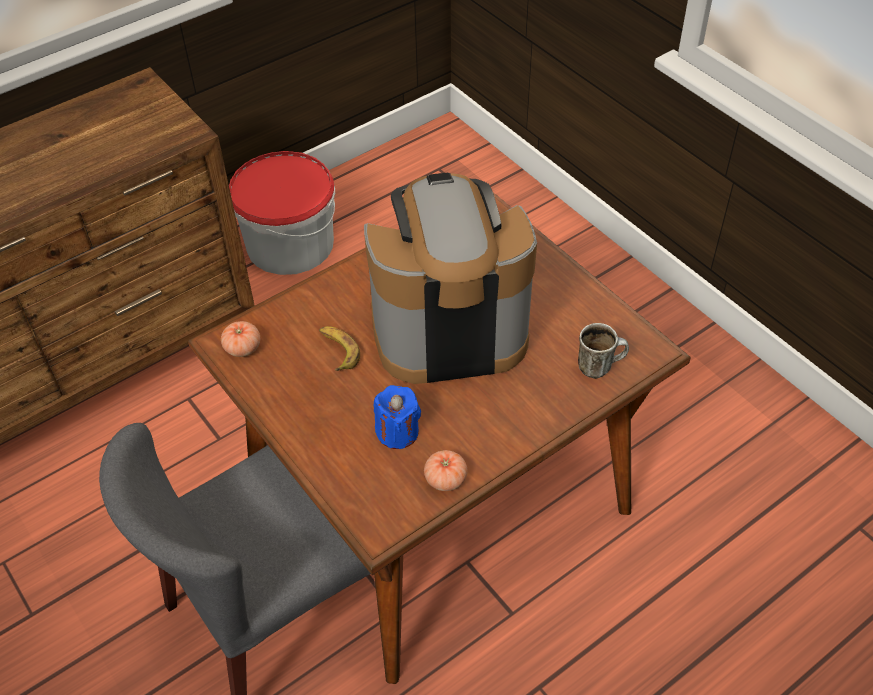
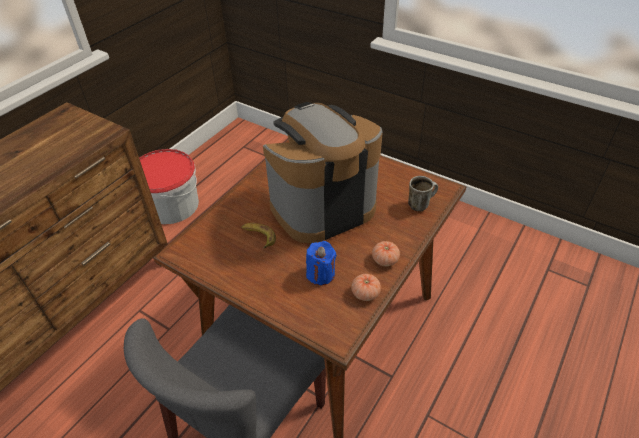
camera: 20 degrees left, 5 degrees down
(242, 348) = (194, 251): tomato -> tomato (385, 260)

